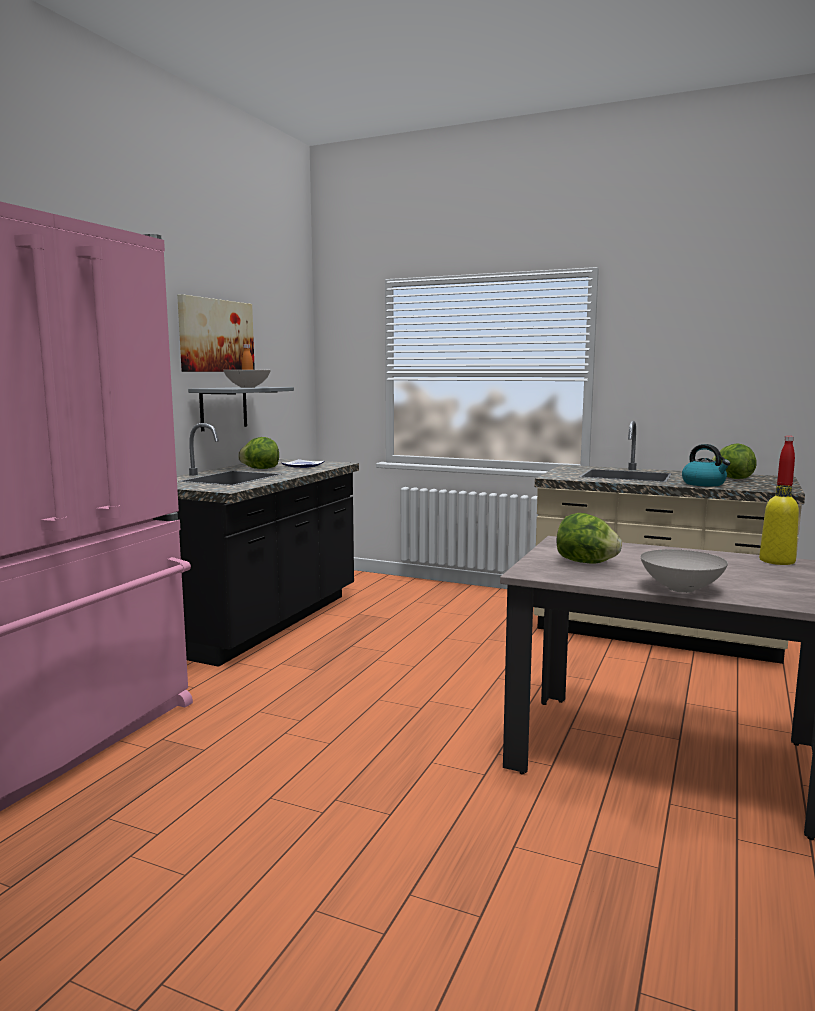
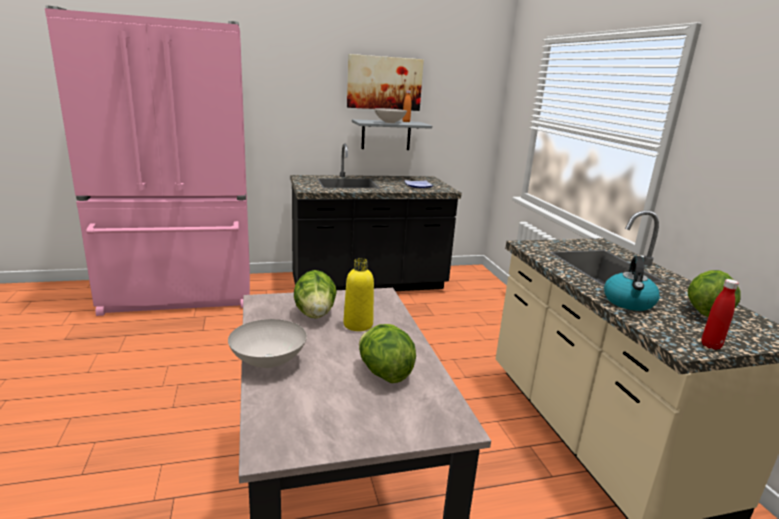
camera: 50 degrees right, 10 degrees up
(260, 469) = (387, 181): lettuce -> lettuce (384, 373)
(777, 561) = (436, 397): yellow bottle -> yellow bottle (358, 324)

